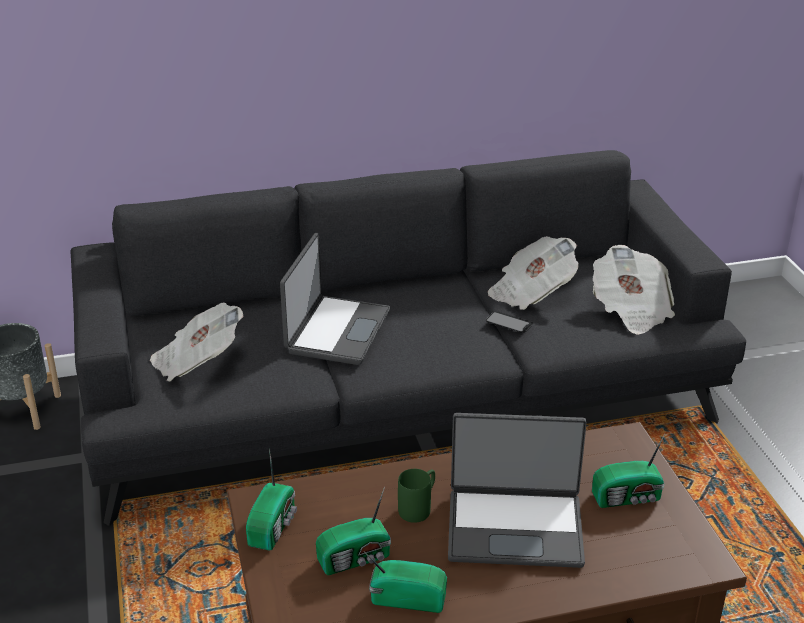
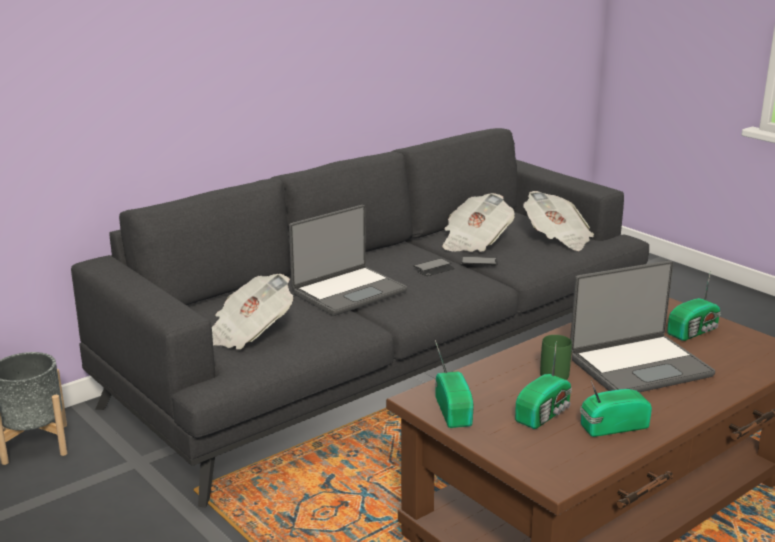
camera: 25 degrees left, 10 degrees down
(336, 331) = (348, 292): laptop -> laptop turned 60 degrees clockwise
(453, 320) = (434, 268): none -> phone

